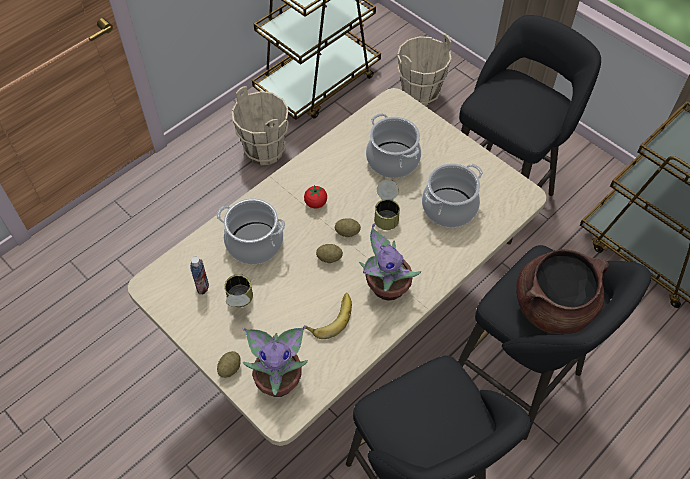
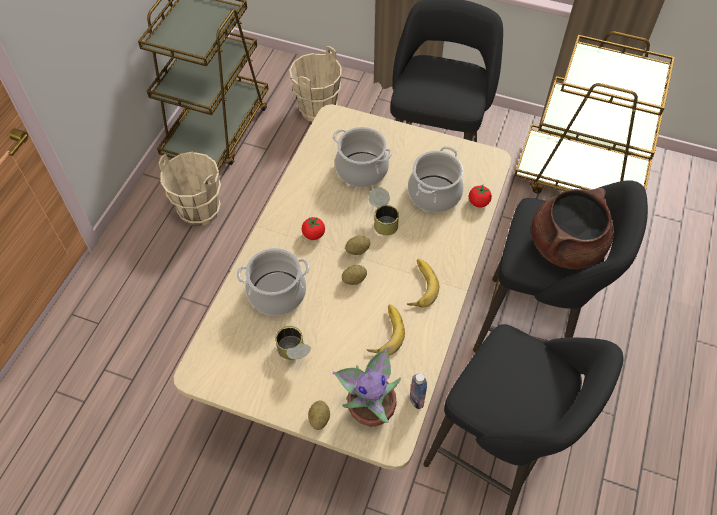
camera: 25 degrees left, 0 degrees up
(202, 286) = (249, 353): bottle -> bottle (416, 400)
(385, 287) = (418, 285): potted plant -> banana
(488, 231) = (478, 202): none -> tomato

